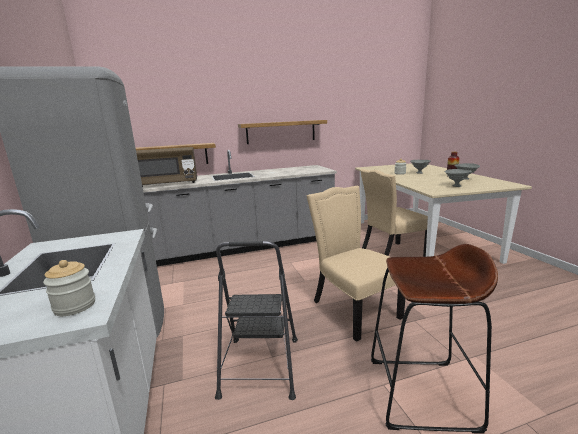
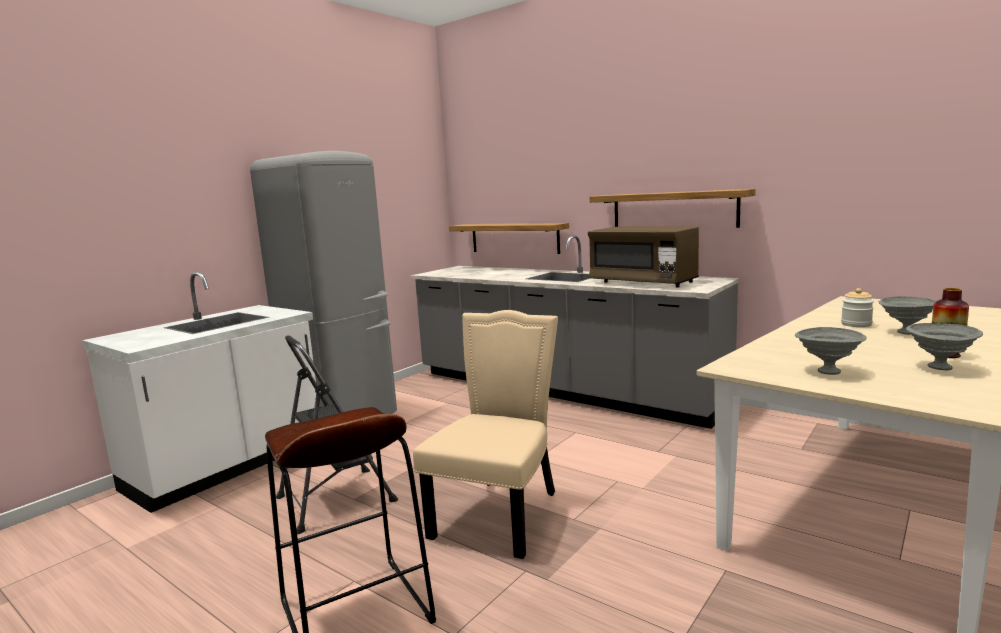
camera: 55 degrees right, 5 degrees down
(75, 306) = (151, 342): jar -> none
(167, 183) = (480, 274): brown microwave -> brown microwave (643, 282)
(393, 254) = (746, 494): beige chair -> none

